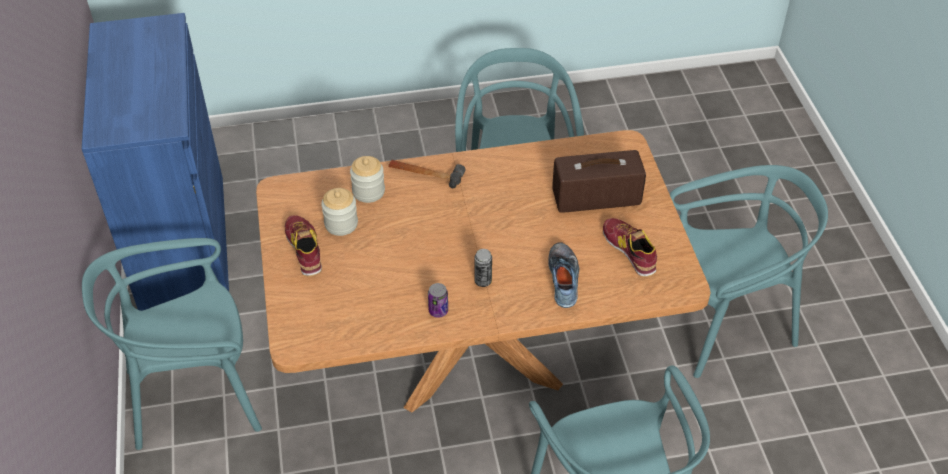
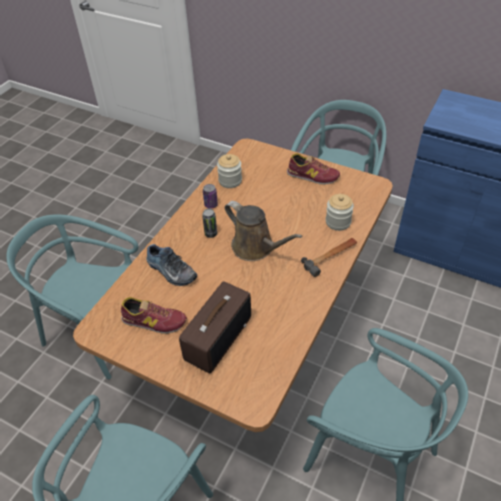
camera: 130 degrees right, 0 degrees up
(341, 224) = (319, 198): jar -> jar (230, 181)
(467, 233) = (256, 248): none -> brown watering can

